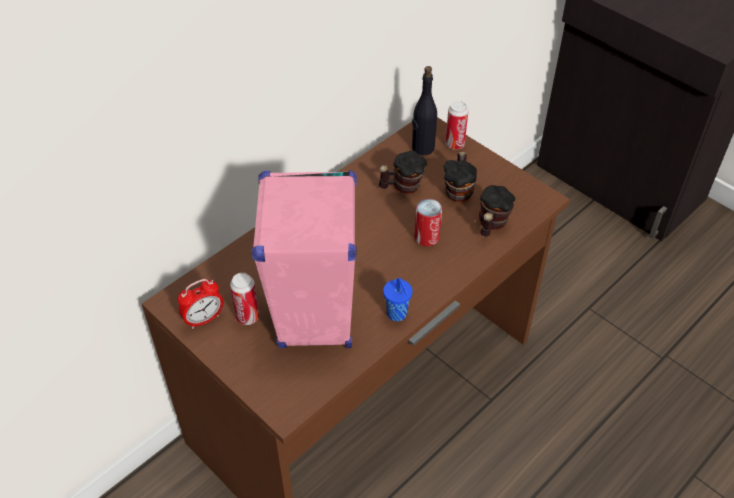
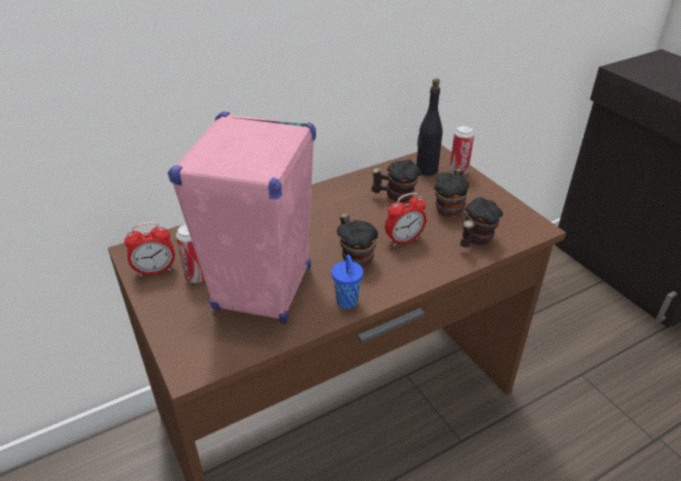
camera: 15 degrees right, 10 degrees down
(387, 264) = (355, 256): none -> mug
(426, 237) = (404, 240): can -> alarm clock

